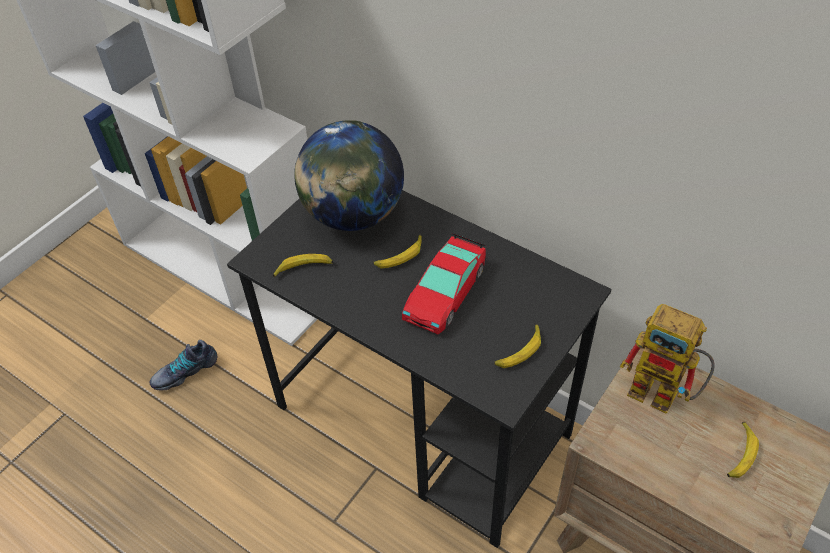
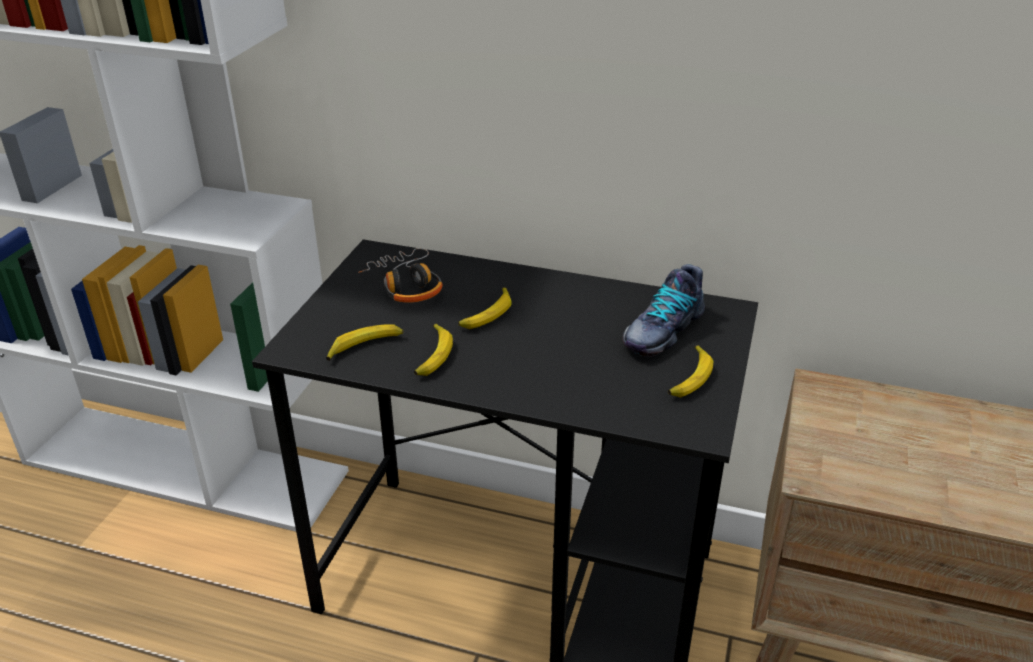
camera: 20 degrees left, 15 degrees down
(184, 371) = (157, 599): shoe -> shoe (662, 330)
(353, 215) = (406, 285): globe -> headphones
(444, 291) = (563, 338): toy car -> none
(664, 394) = (857, 414): toy robot -> none
(740, 454) = (977, 454): banana -> banana (432, 355)

